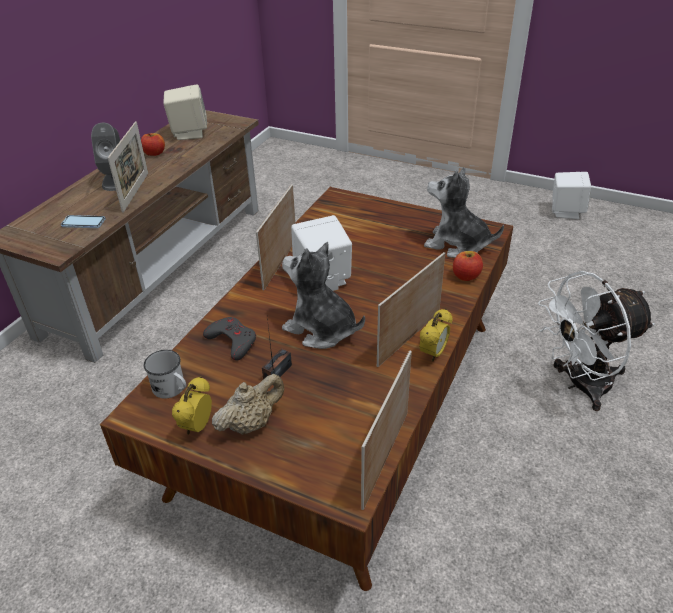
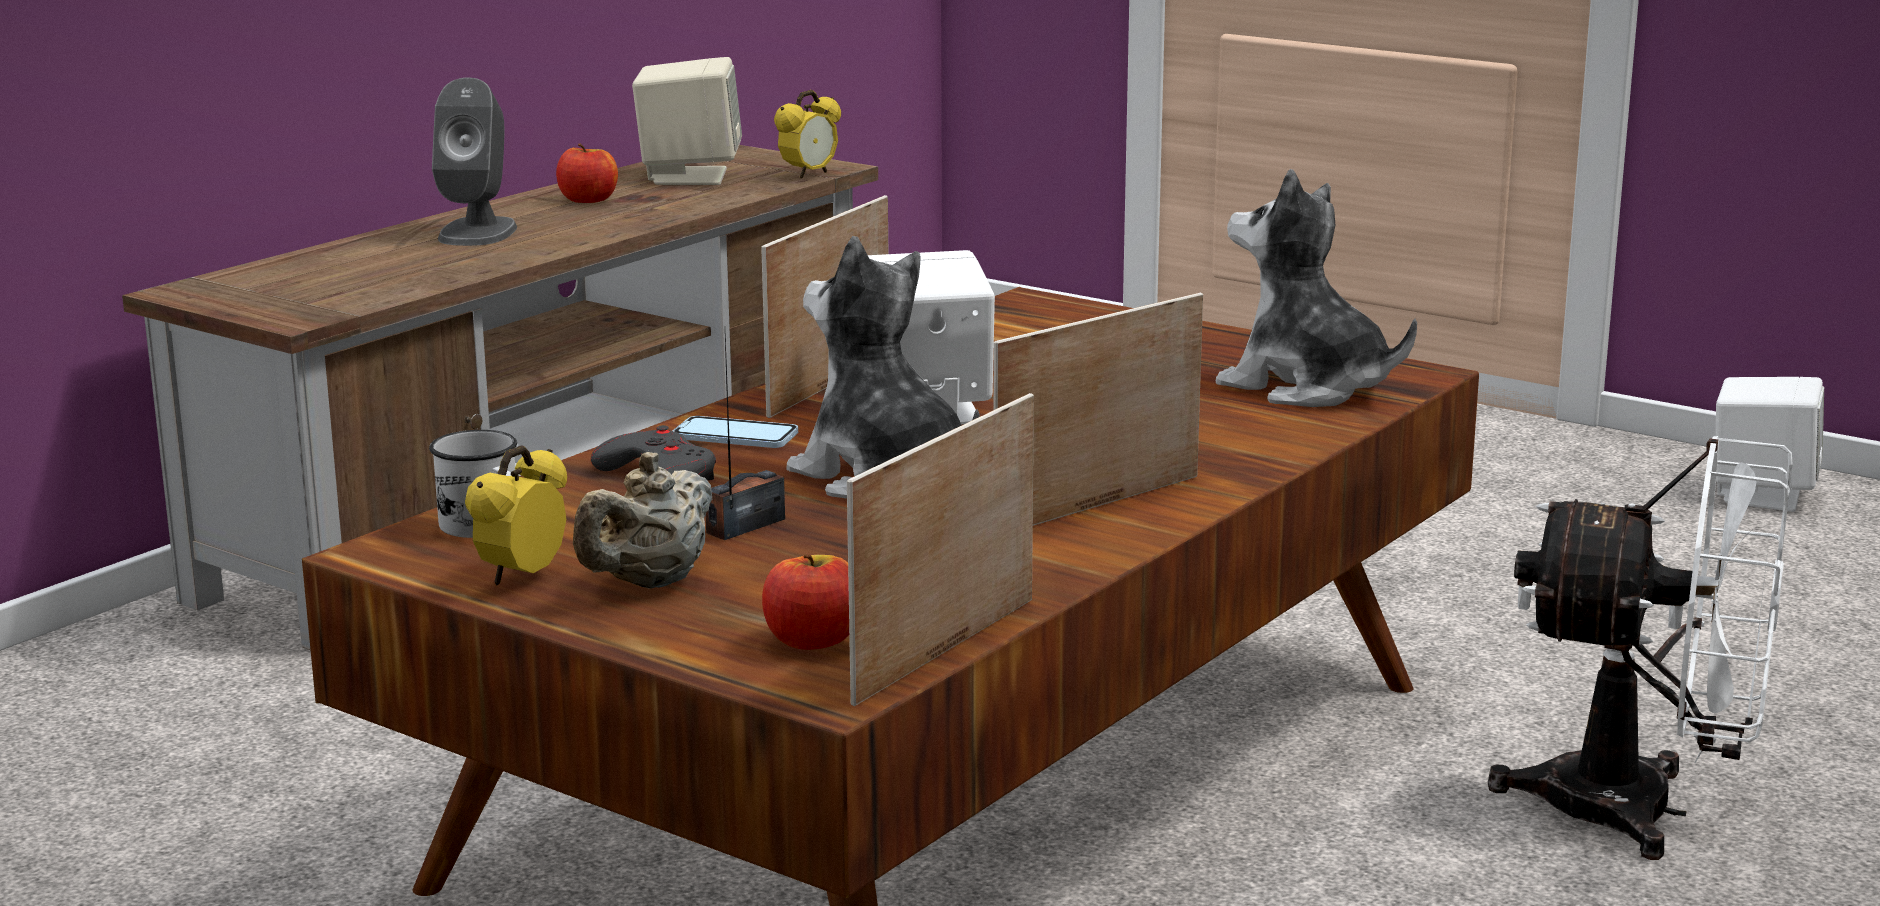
camera: 10 degrees right, 20 degrees down
(83, 223) = (372, 284): phone -> phone (735, 437)
(135, 192) = (516, 250): picture frame -> none
(251, 423) = (649, 583): beige teapot -> beige teapot turned 150 degrees clockwise
(433, 354) = (1147, 530): alarm clock -> alarm clock (809, 174)
(466, 276) = (1300, 433): apple -> apple (813, 641)
(579, 385) = (1644, 811): white fan -> white fan turned 150 degrees counterclockwise

